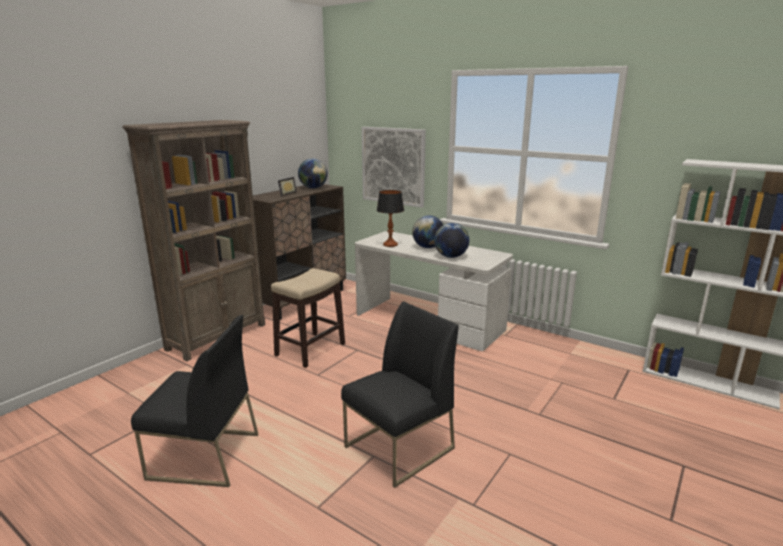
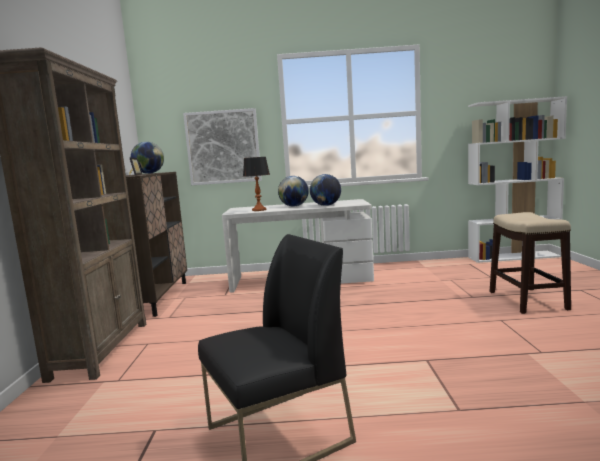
camera: 35 degrees left, 10 degrees down
(311, 349) = (232, 323): stool -> stool (526, 300)
(399, 448) = (433, 347): black chair -> none

